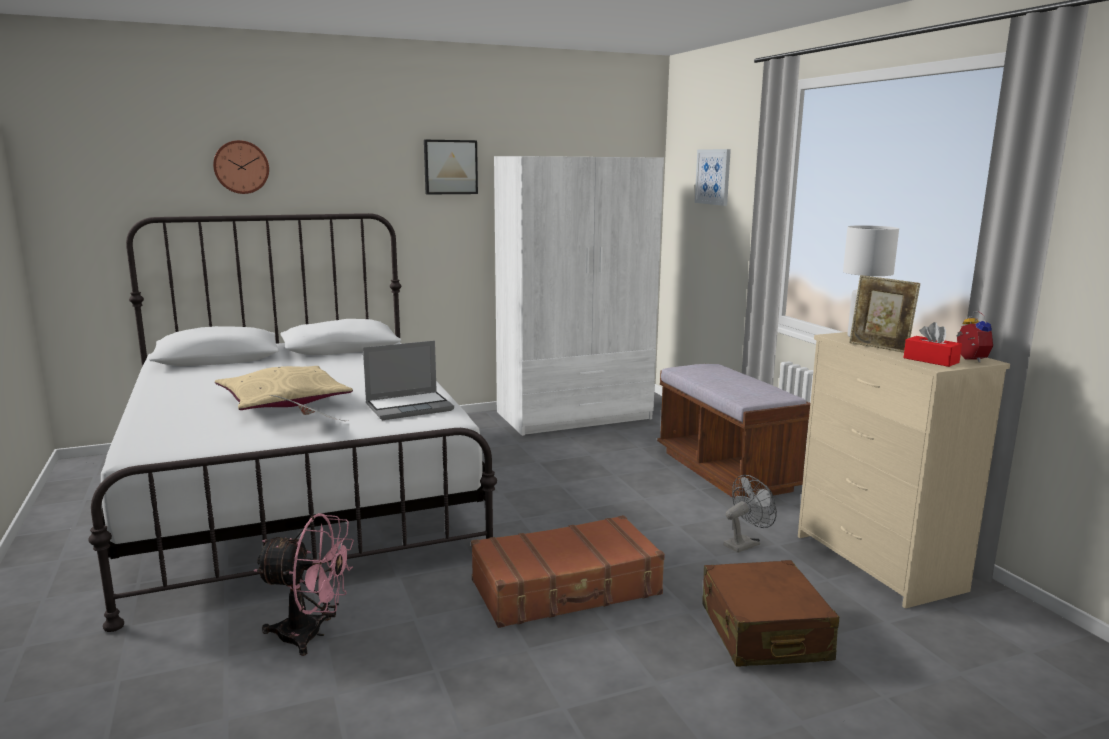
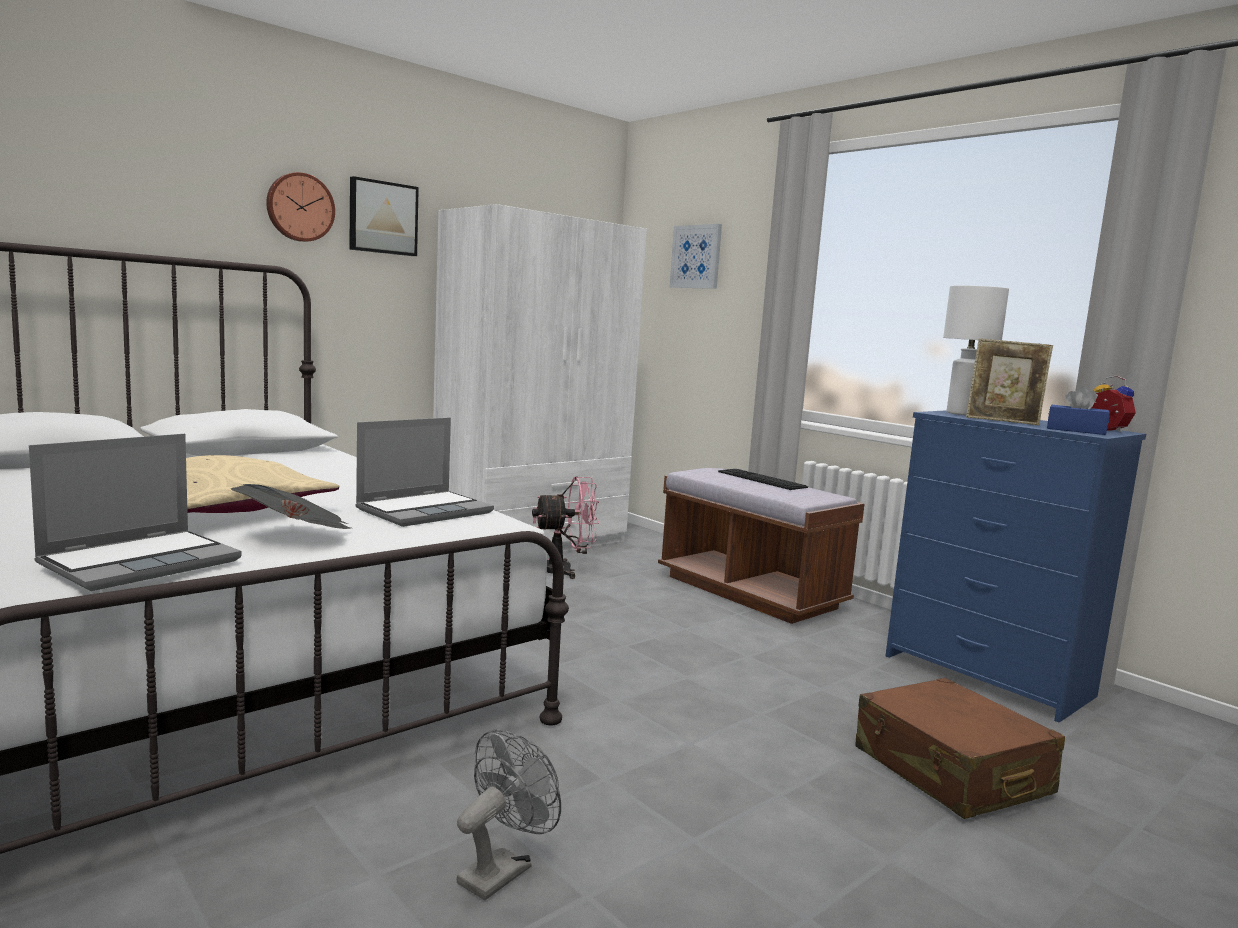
camera: 20 degrees left, 5 degrees down
(212, 441) = (142, 562): none -> laptop
(241, 167) = (83, 178): wall clock -> wall clock (300, 207)
(311, 635) = (349, 874): pink fan -> pink fan (564, 571)
(567, 588) = (681, 748): brown suitcase -> none
(735, 377) = (761, 479): none -> keyboard
(745, 543) = (839, 669): grey fan -> grey fan (502, 870)
(878, 563) = (988, 676): beige dresser -> blue dresser
(931, 360) = (1076, 430): red tissue box -> blue tissue box

